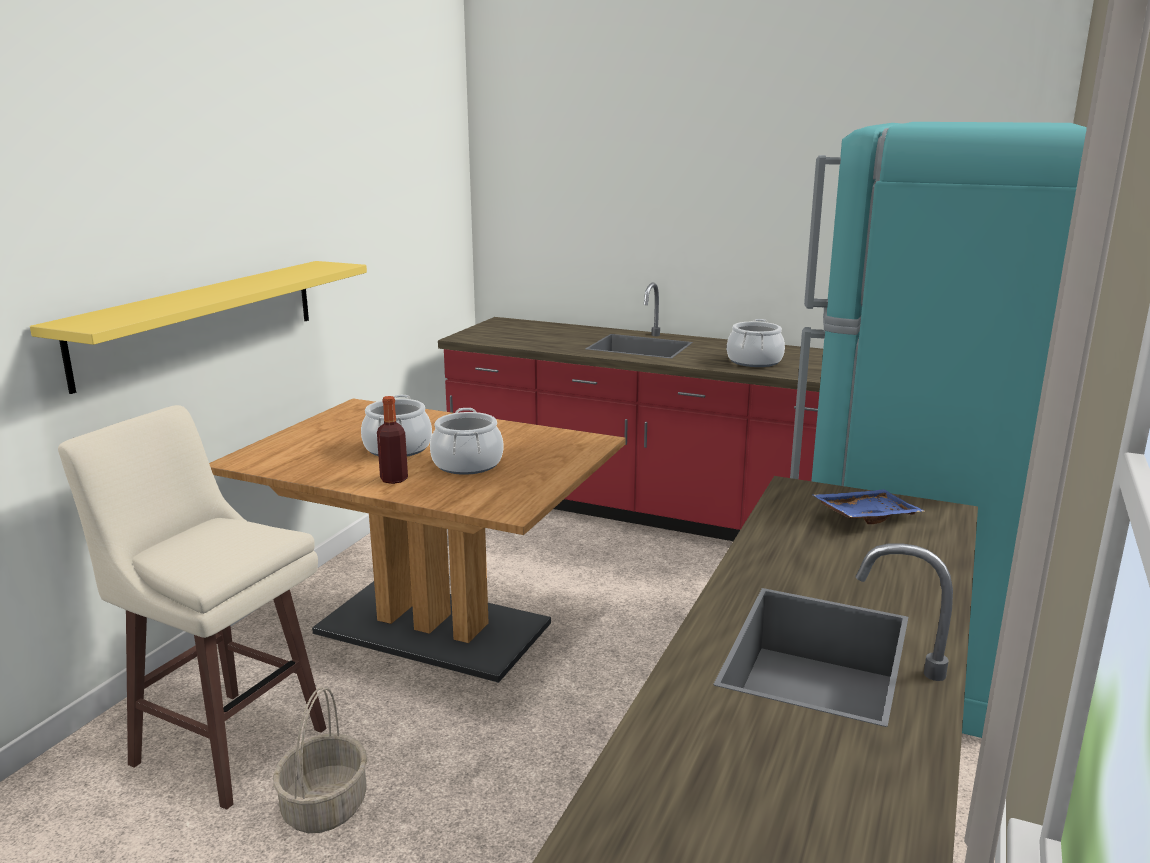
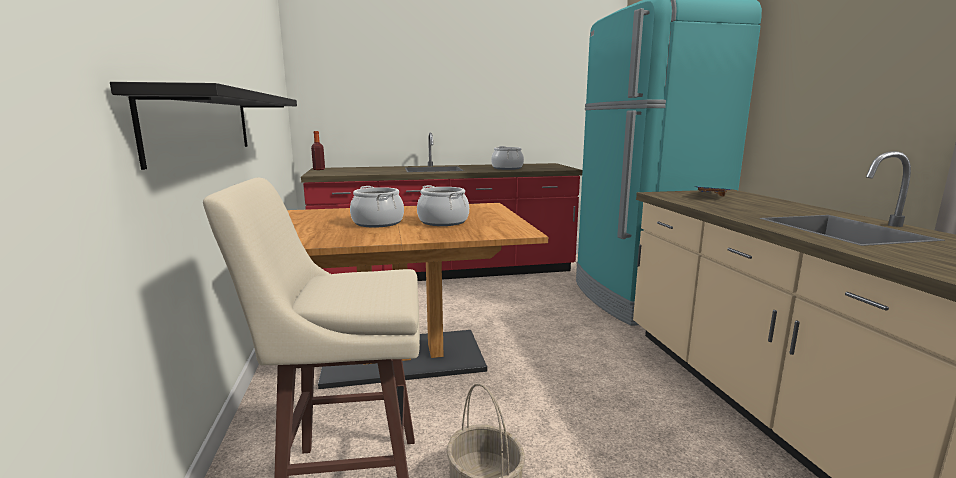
camera: 35 degrees left, 5 degrees down
(201, 320) = (204, 124): yellow shelf -> black shelf
(394, 479) = (414, 234): bottle -> bottle (319, 169)

